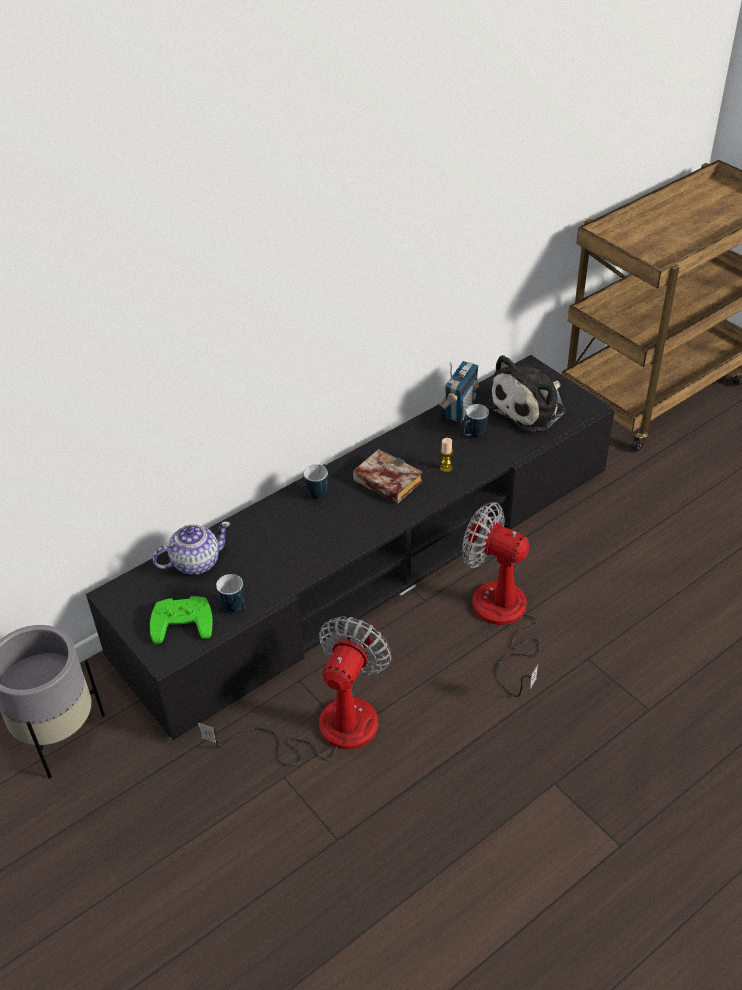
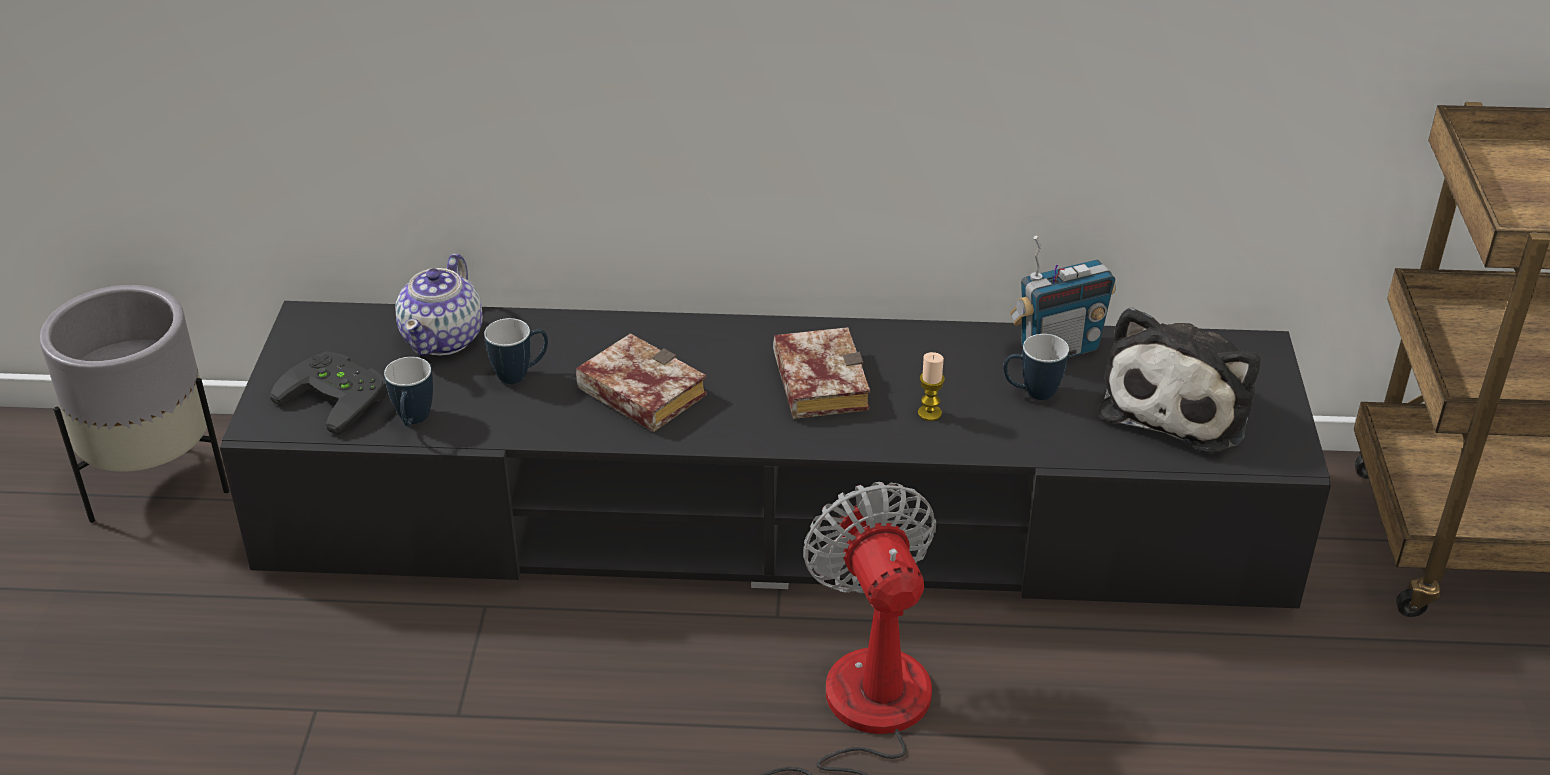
camera: 40 degrees right, 5 degrees down
(183, 620) = (339, 395): green game controller -> black game controller
(195, 562) = (444, 338): teapot -> teapot turned 90 degrees clockwise
(317, 533) = (636, 392): none -> book
(319, 492) = (710, 343): mug -> mug (520, 374)
(325, 729) = (436, 690): fan -> none
(530, 407) = (1181, 403): plush toy -> plush toy turned 60 degrees counterclockwise

